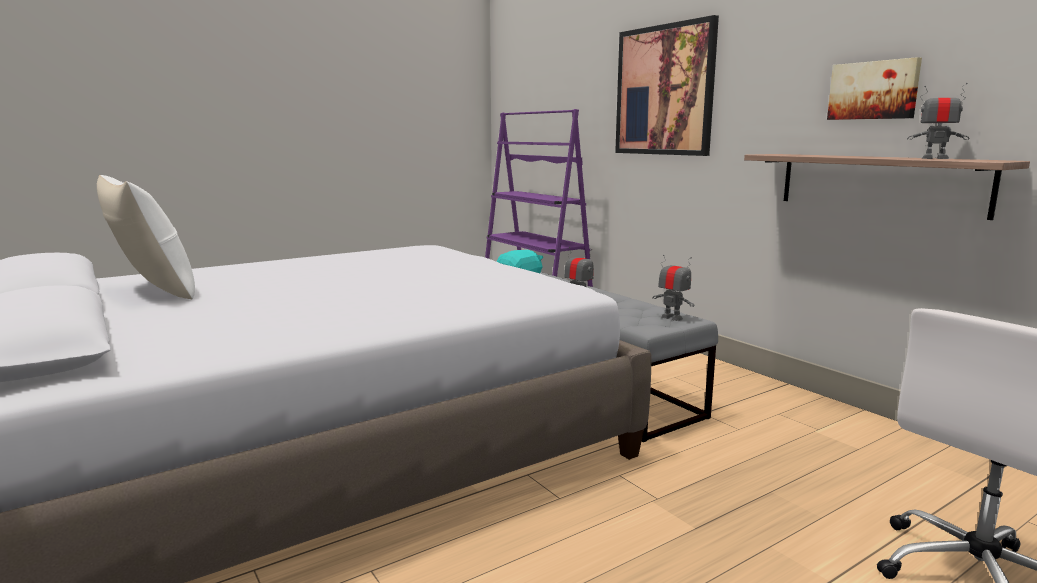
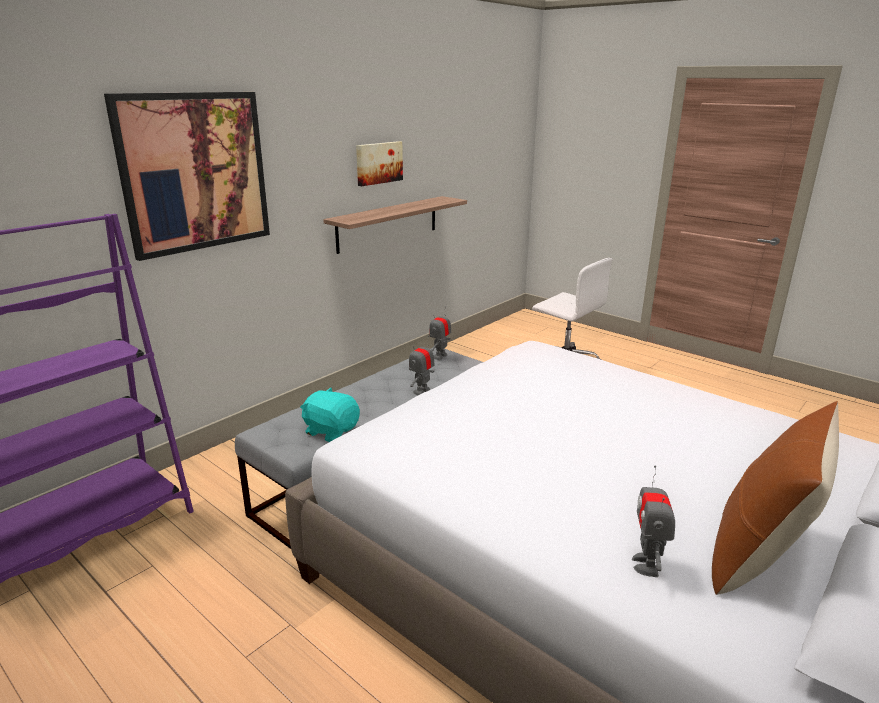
camera: 105 degrees left, 10 degrees up
(154, 291) = (759, 555): white pillow -> brown pillow
(934, 158) = (427, 203): toy robot -> toy robot (646, 565)

